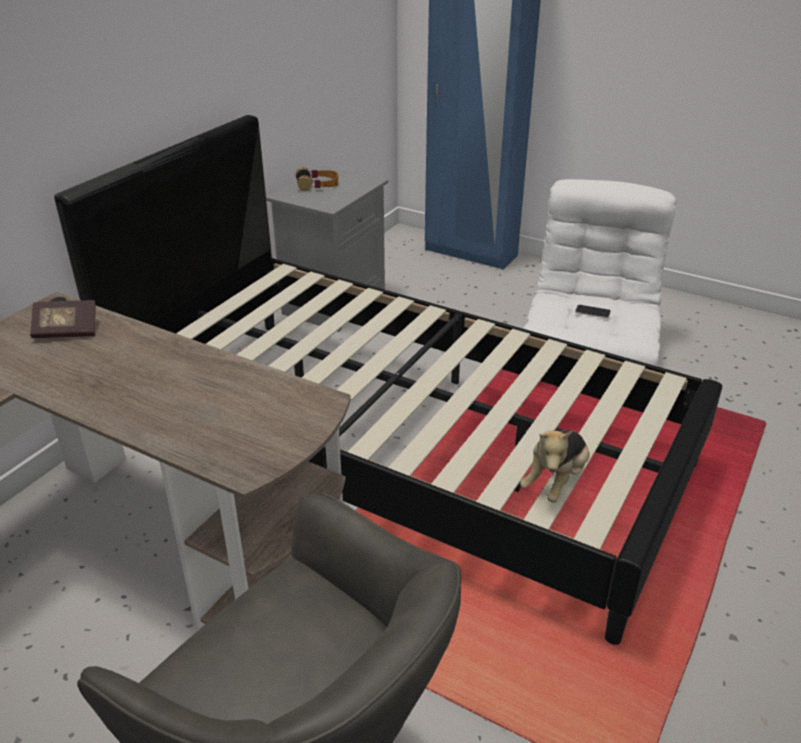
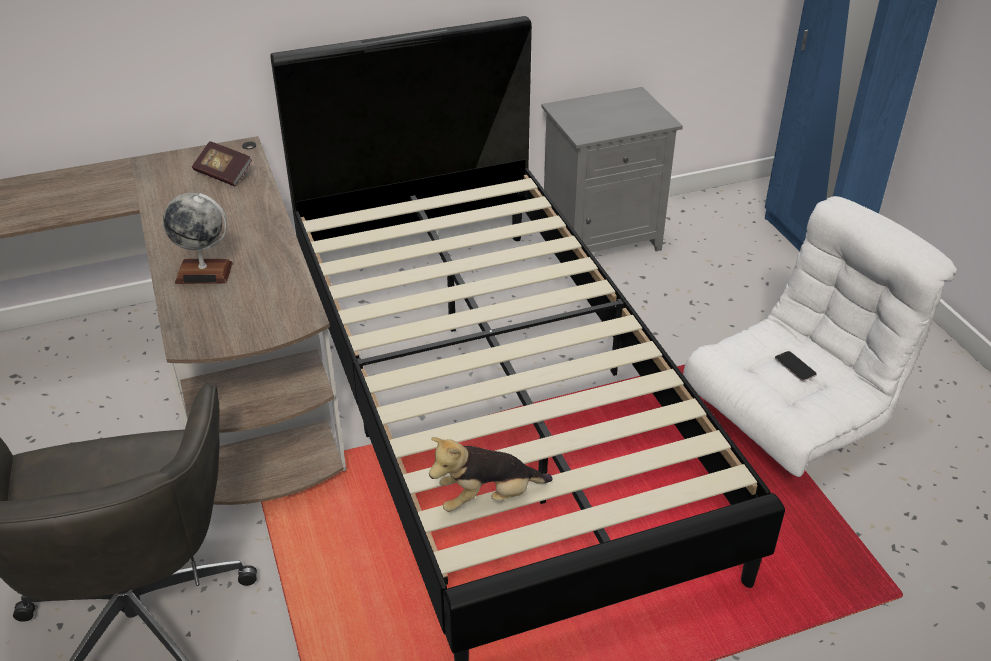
camera: 40 degrees right, 5 degrees up
(172, 411) = (204, 272): none -> globe
(317, 185) = (605, 107): headphones -> none

